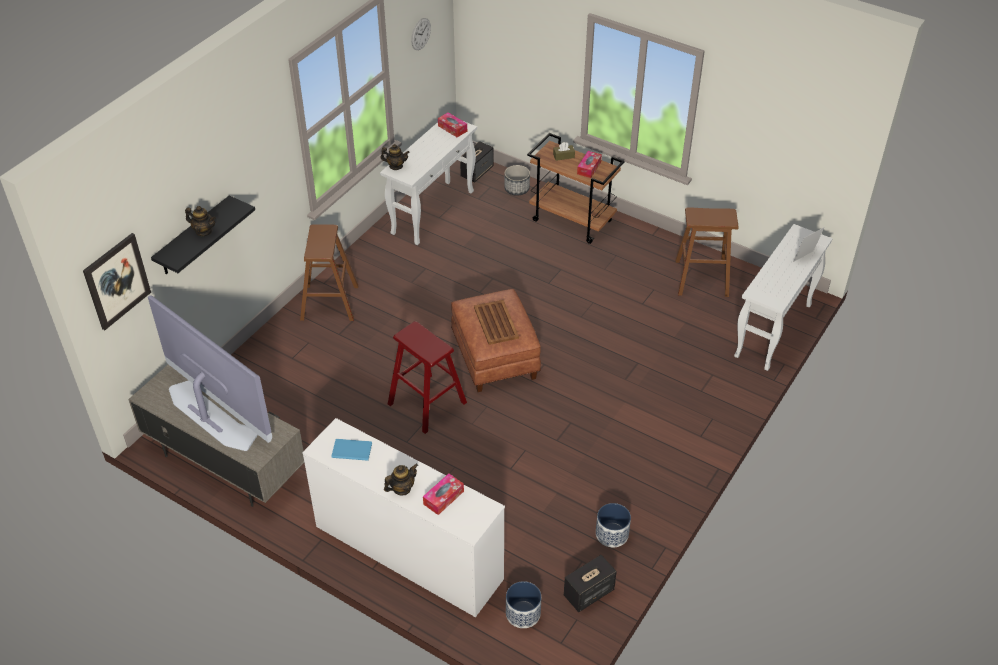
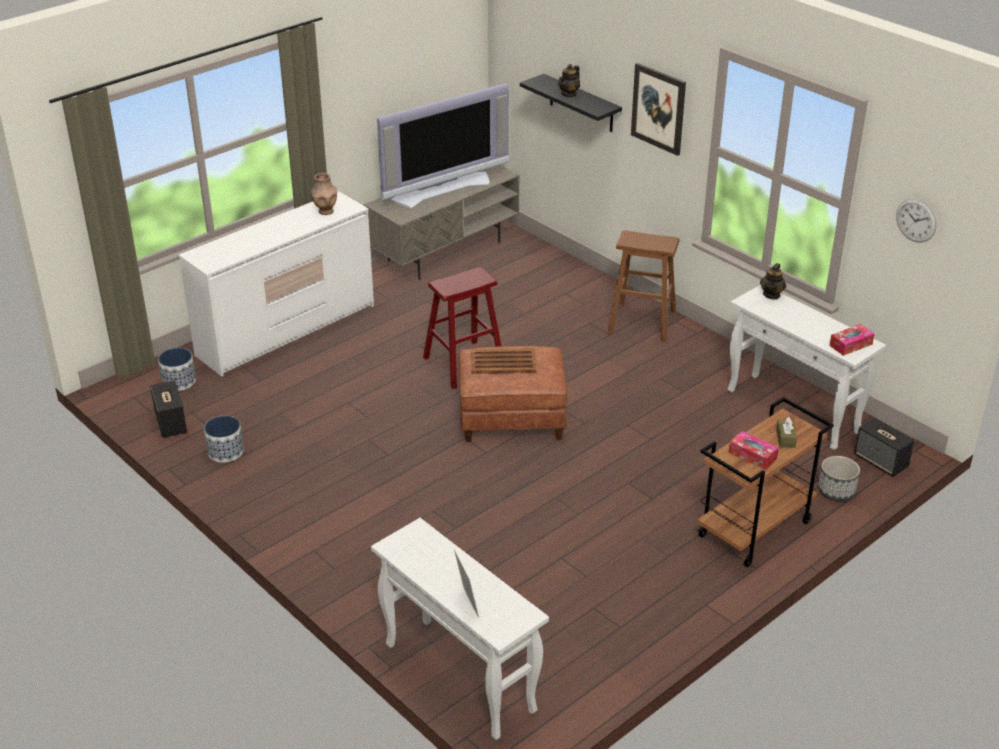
camera: 105 degrees right, 10 degrees down
(117, 281) = (515, 58): picture -> picture (658, 108)
(351, 449) = (325, 211): blue book -> brown vase
(402, 488) = (264, 229): teapot -> none
(443, 497) = (239, 247): tissue box -> none
(701, 278) = (594, 632): brown stool -> none

